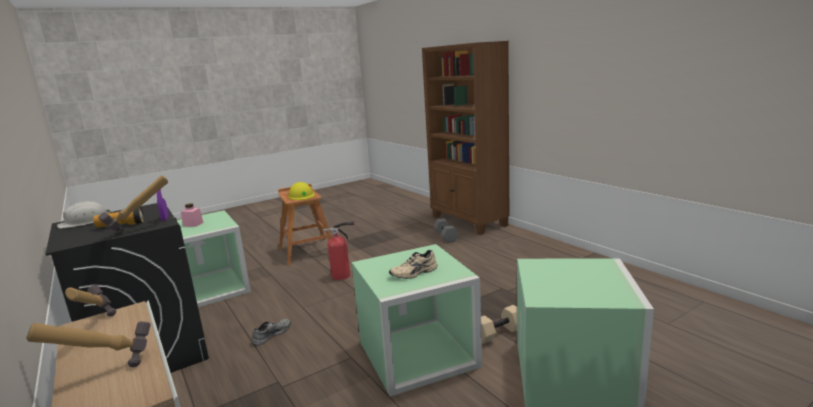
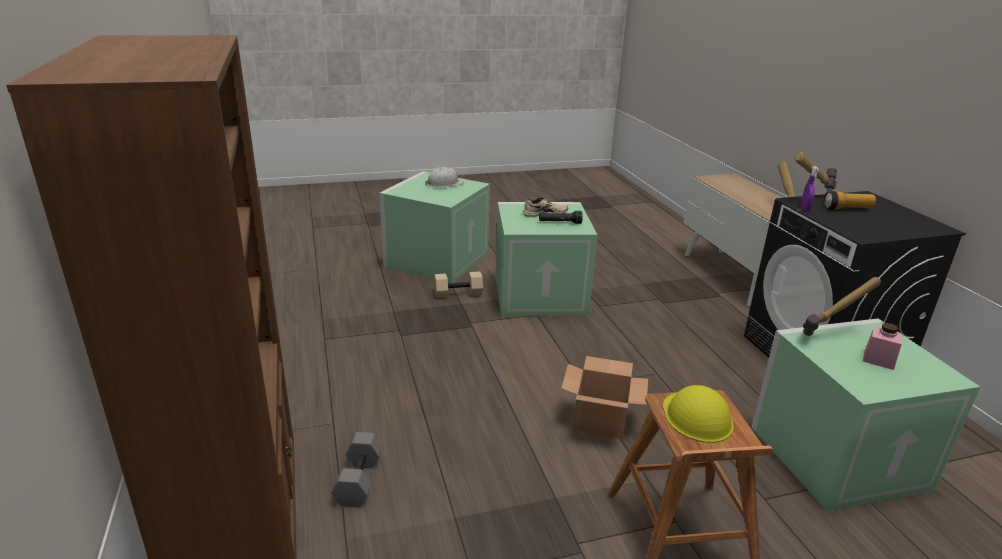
camera: 165 degrees left, 10 degrees up
(84, 222) = (914, 224): white hard hat -> white hard hat (444, 184)
(105, 371) = (743, 189): hammer -> hammer (832, 337)
(271, 334) = (686, 346): grey shoe -> none
(343, 275) = (599, 420): fire extinguisher -> cardboard box
(392, 265) = (560, 223): none -> black flashlight

